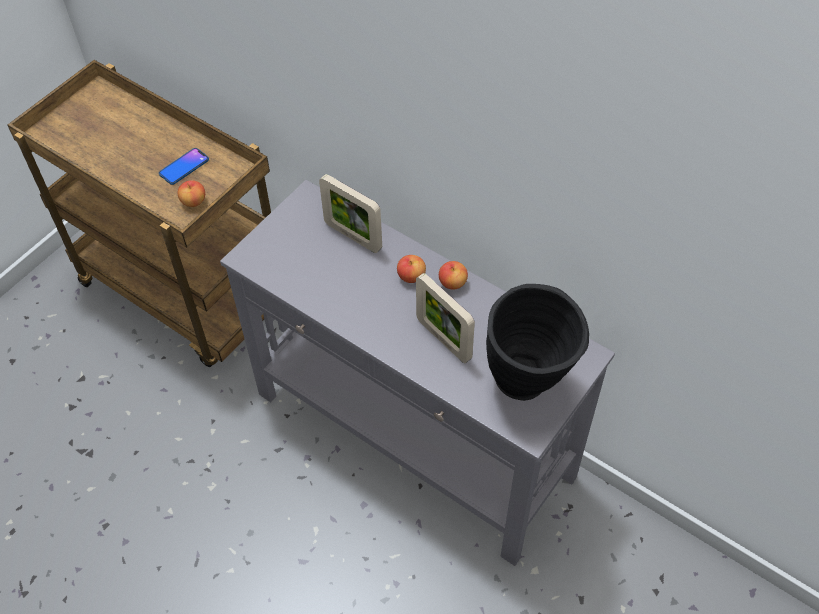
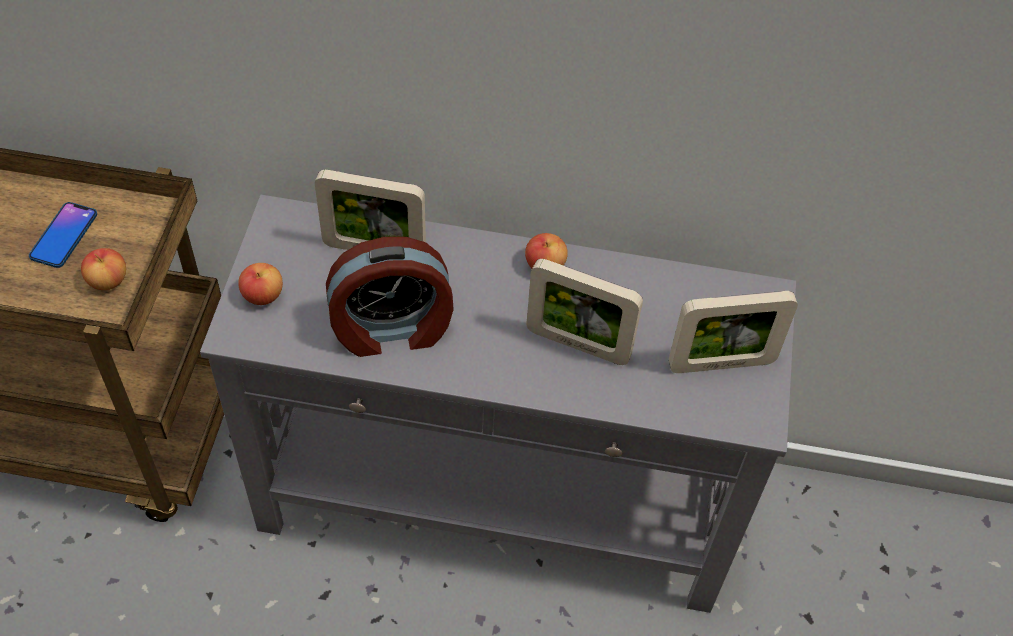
camera: 30 degrees left, 0 degrees up
(335, 288) = (392, 330): none -> alarm clock
(411, 276) = (485, 276): apple -> apple (263, 295)
(529, 387) = (721, 364): black vase -> picture frame

